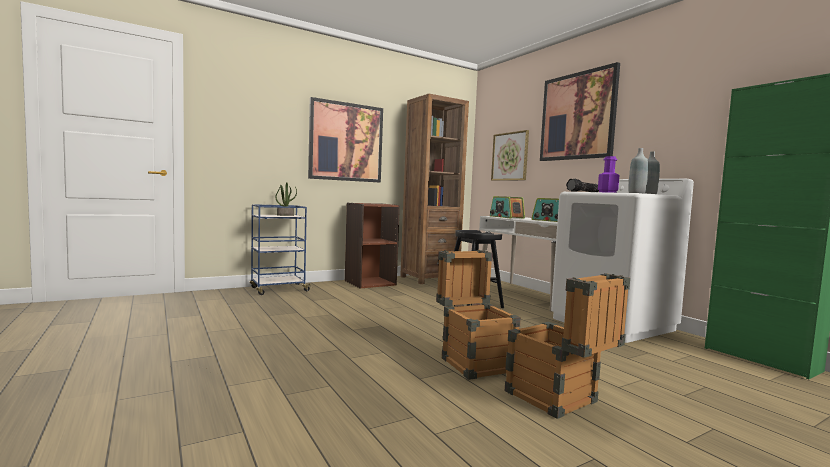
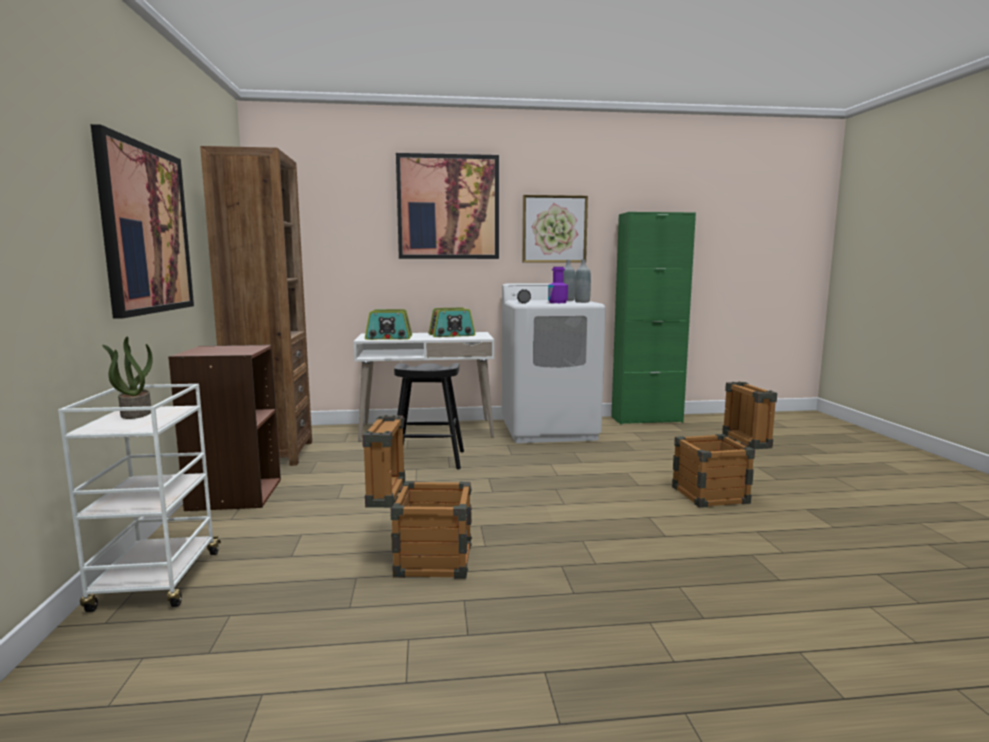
camera: 65 degrees left, 5 degrees up
(278, 289) = (157, 582): blue cart -> white cart
(473, 361) = (626, 503): crate -> crate (421, 559)
(510, 156) = (337, 249): picture -> picture (554, 229)

